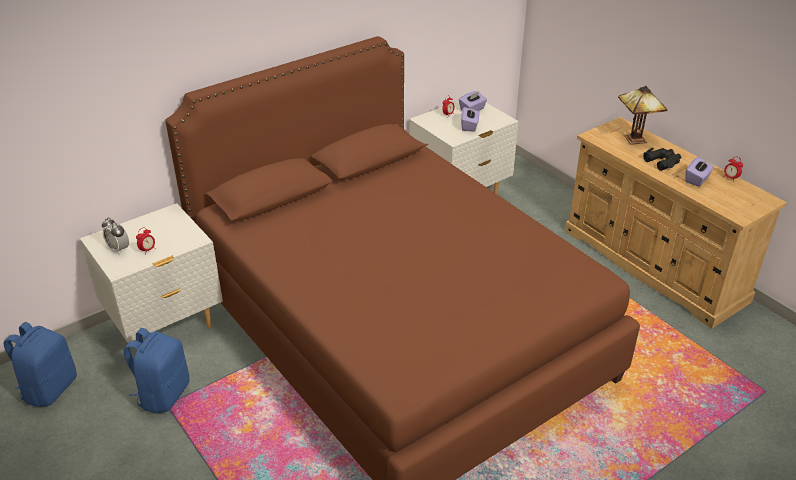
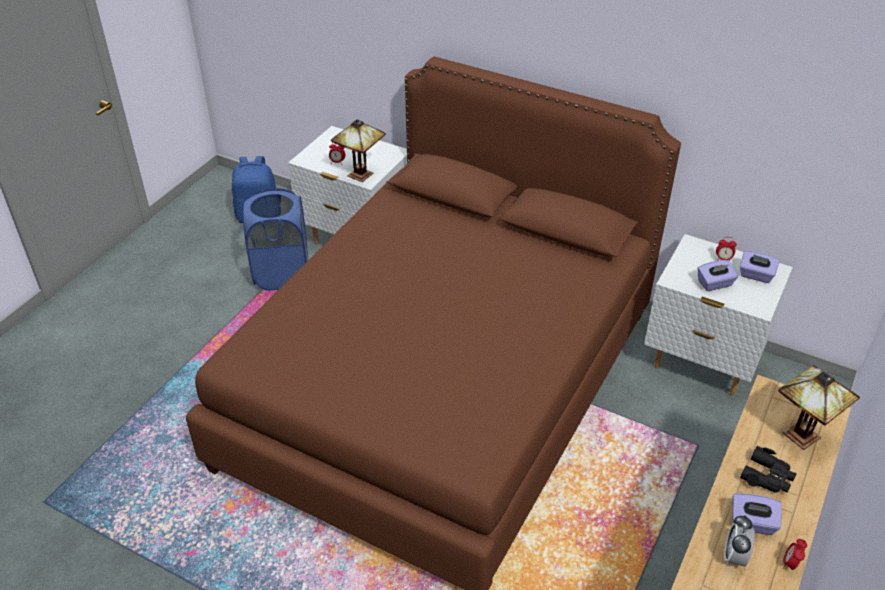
camera: 65 degrees right, 5 degrees up
(118, 249) = (329, 148): alarm clock -> alarm clock (734, 556)
(163, 394) = (282, 273): blue backpack -> blue laundry basket
(181, 241) = (360, 173): none -> table lamp

